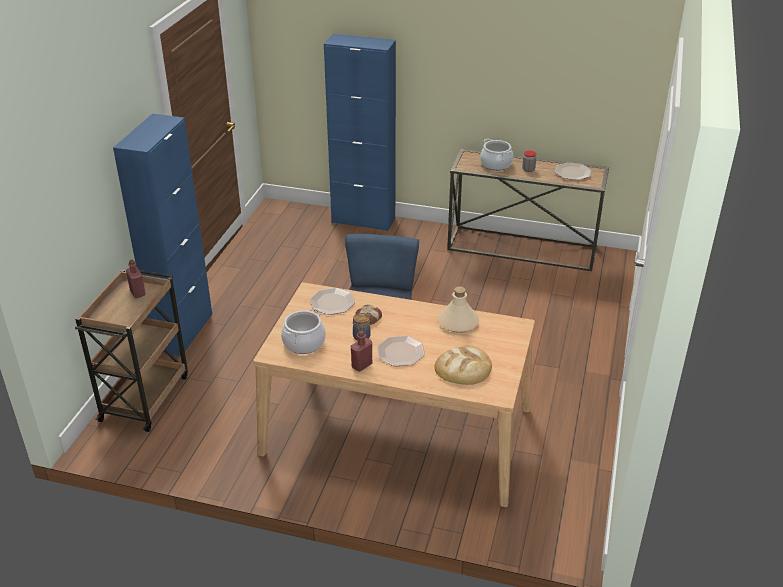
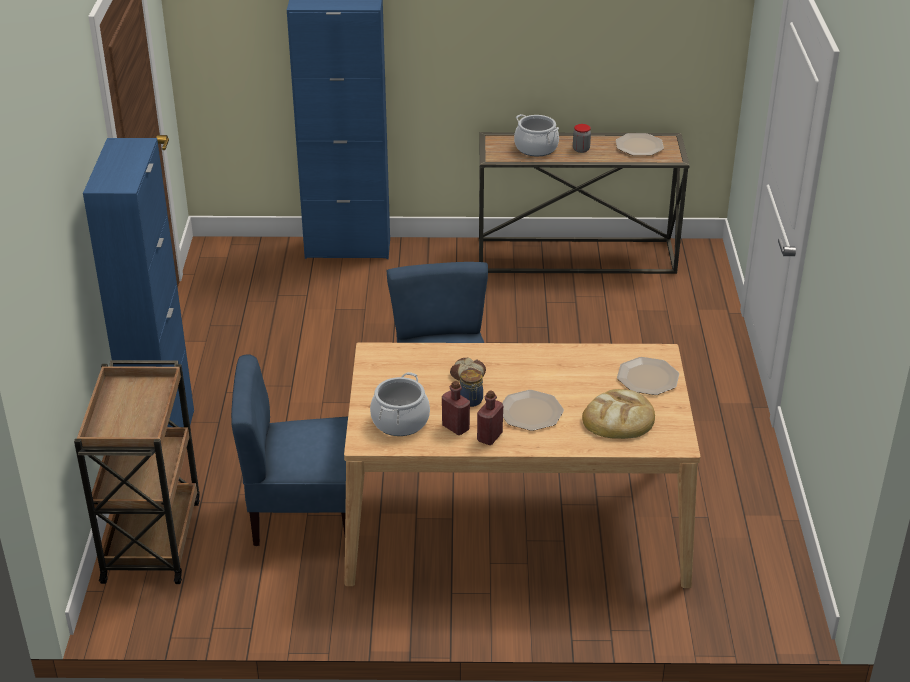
camera: 15 degrees left, 0 degrees up
(137, 293) = (139, 392): red bottle -> red bottle (455, 427)
(251, 399) = (303, 515): none -> blue chair
(332, 302) = (411, 362): plate -> plate (648, 377)
(457, 322) = (584, 362): beige bottle -> none

